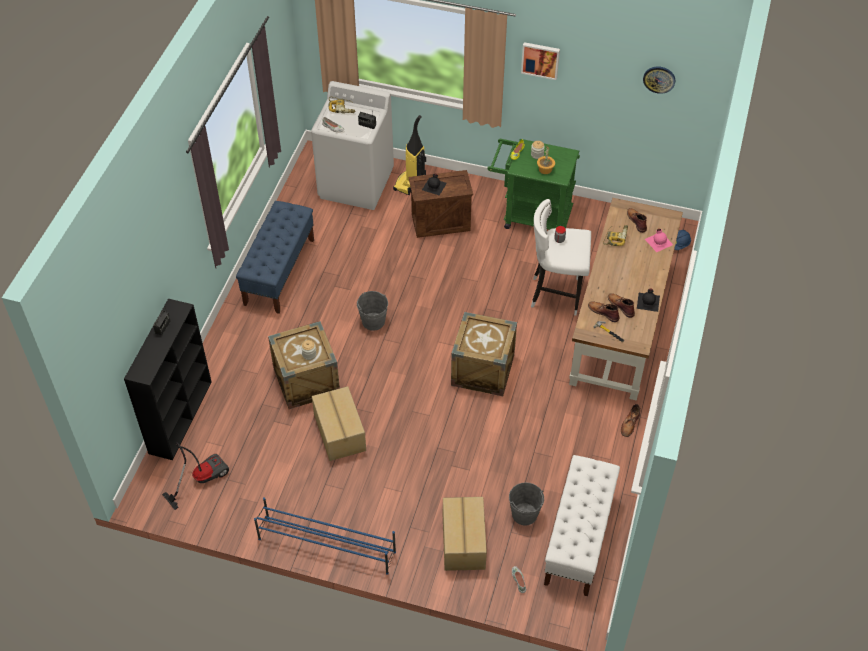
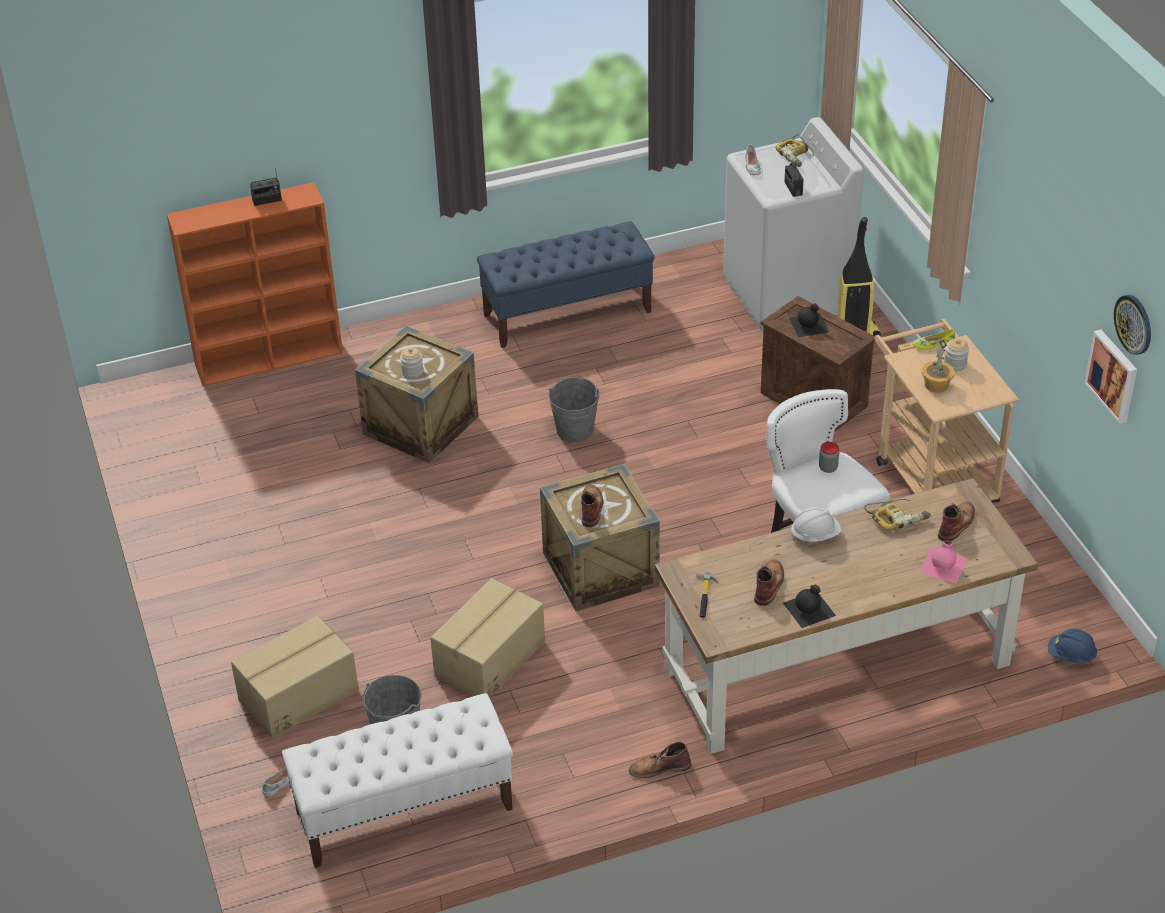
camera: 55 degrees right, 10 degrees down
(180, 416) = (270, 358): black bookcase -> orange bookcase
(200, 478) = (196, 421): vacuum cleaner -> none
(326, 545) = (188, 573): blue shoe rack -> none
(339, 433) = (367, 494): cardboard box -> cardboard box (488, 658)
(530, 216) = (931, 475): green cart -> beige cart
(540, 59) = (1020, 207): picture -> picture (1113, 375)
(602, 271) = (815, 535): none -> white hard hat
(603, 312) = (736, 572): brown boot -> brown boot (591, 507)

